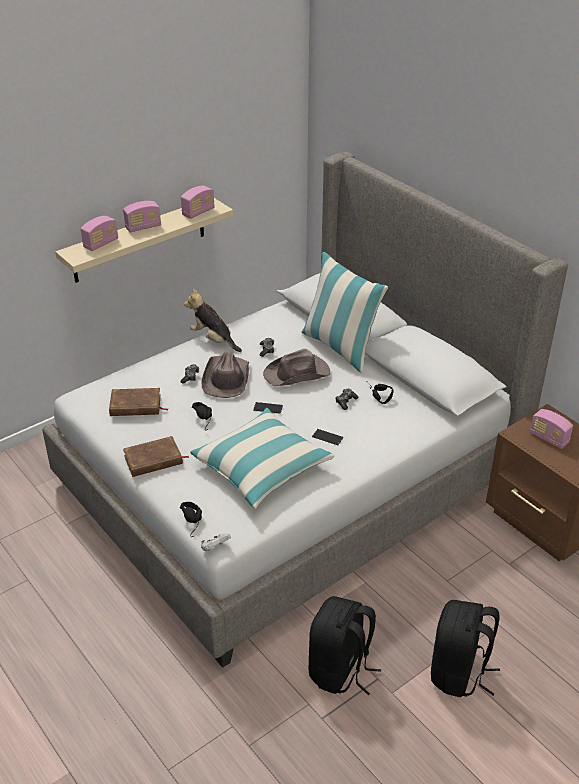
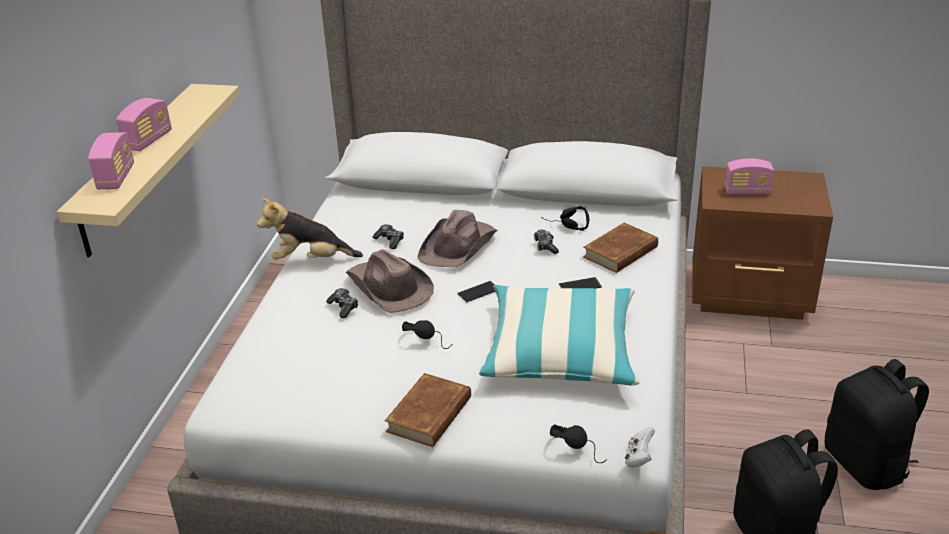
camera: 40 degrees left, 5 degrees down
(136, 405) = (322, 370): brown book -> brown book (621, 252)
(198, 212) = (199, 102): radio -> none
(340, 347) = (462, 203): pillow -> none

